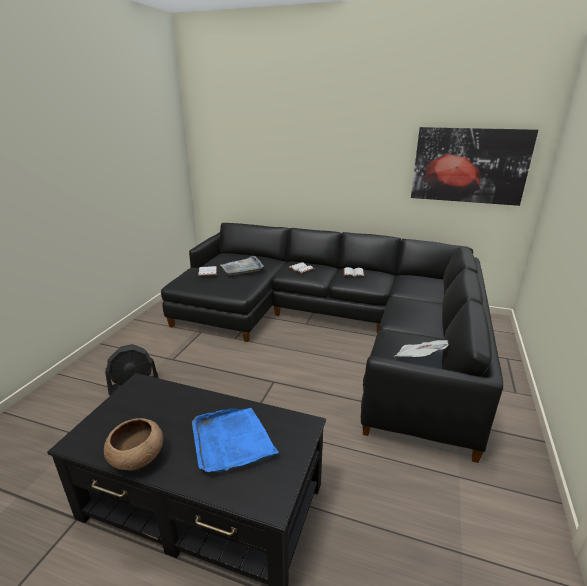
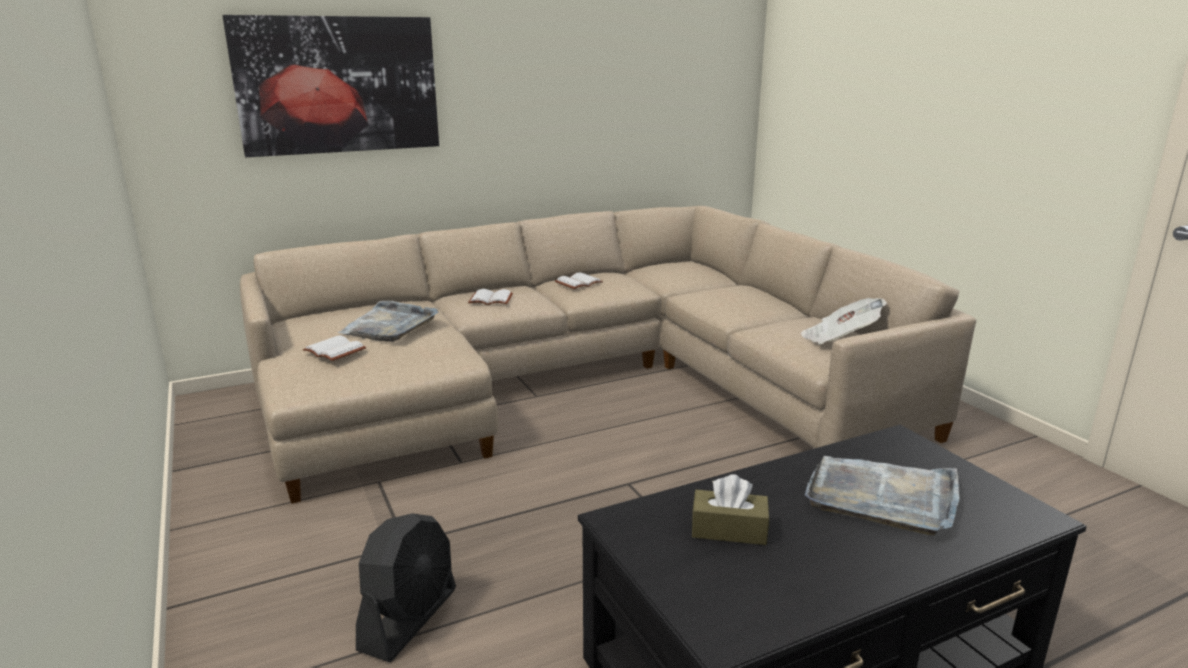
camera: 45 degrees left, 5 degrees down
(137, 458) = (841, 584): brown bowl -> none
(155, 411) = (729, 530): none -> brown tissue box
(231, 441) = (882, 496): blue tray -> grey tray
(334, 327) = (583, 384): black sofa -> beige sofa
(469, 165) = (675, 86): picture -> picture (338, 85)

